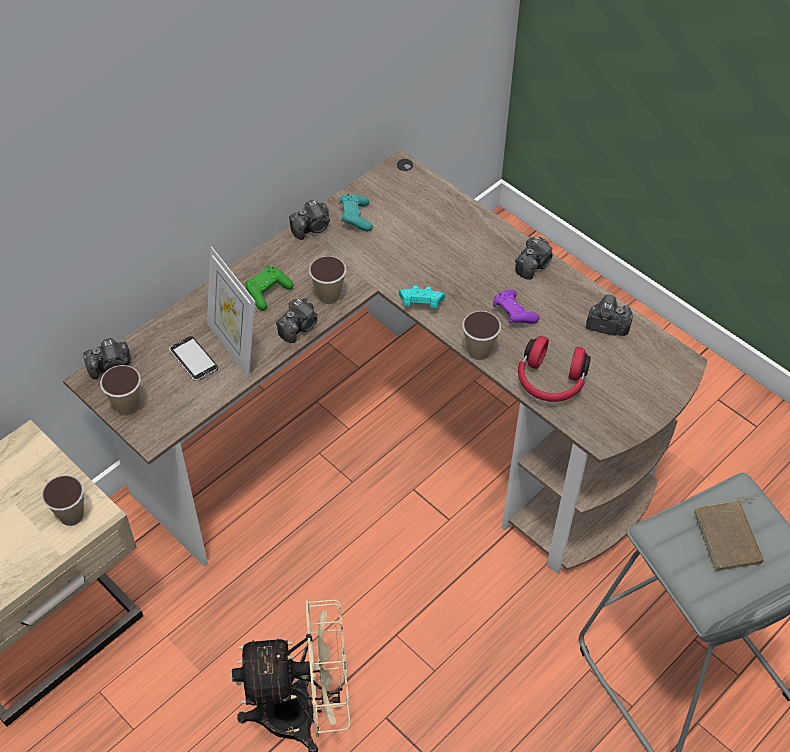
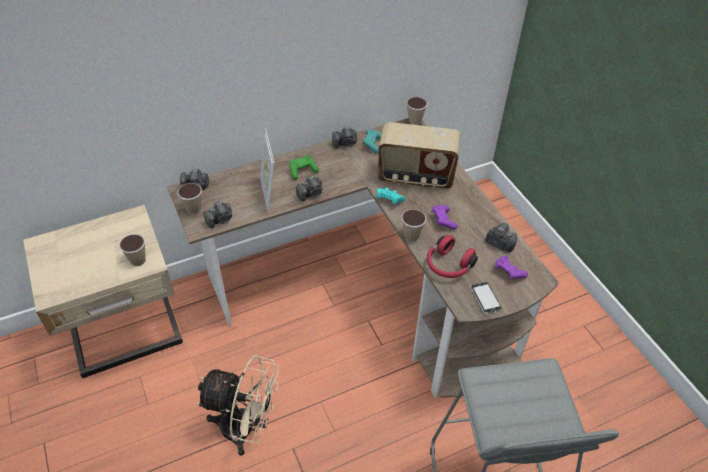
camera: 20 degrees right, 5 degrees down
(193, 360) = (242, 195): phone -> phone (485, 298)
(329, 296) = (336, 182): cup -> cup (415, 121)
(443, 254) = (415, 177): none -> radio
(533, 265) = (469, 197): camera -> camera (220, 220)
(636, 366) = (508, 272): none -> purple game controller
(729, 537) = (525, 396): brown book -> none

